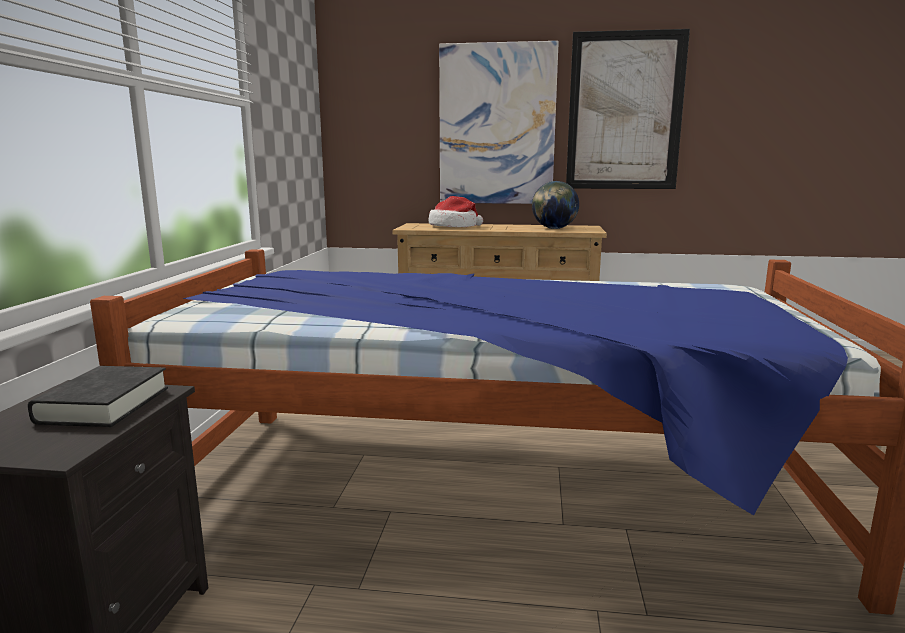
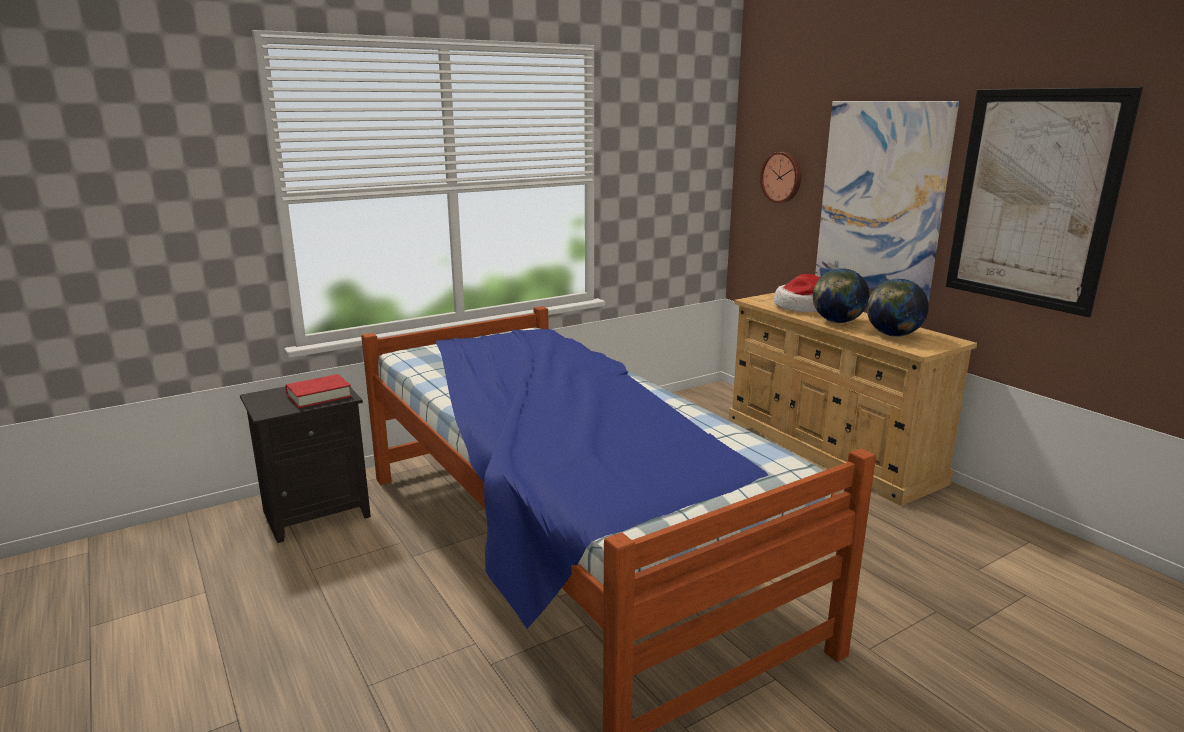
camera: 50 degrees right, 5 degrees up
(104, 405) = (319, 396): black book -> red book
(386, 118) = (782, 177): none -> wall clock
(502, 229) = (837, 322): none -> globe

